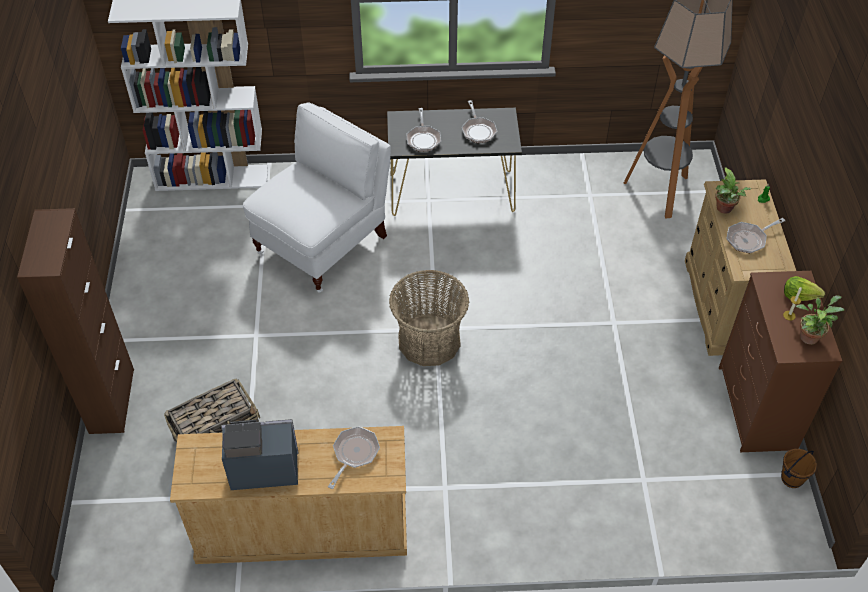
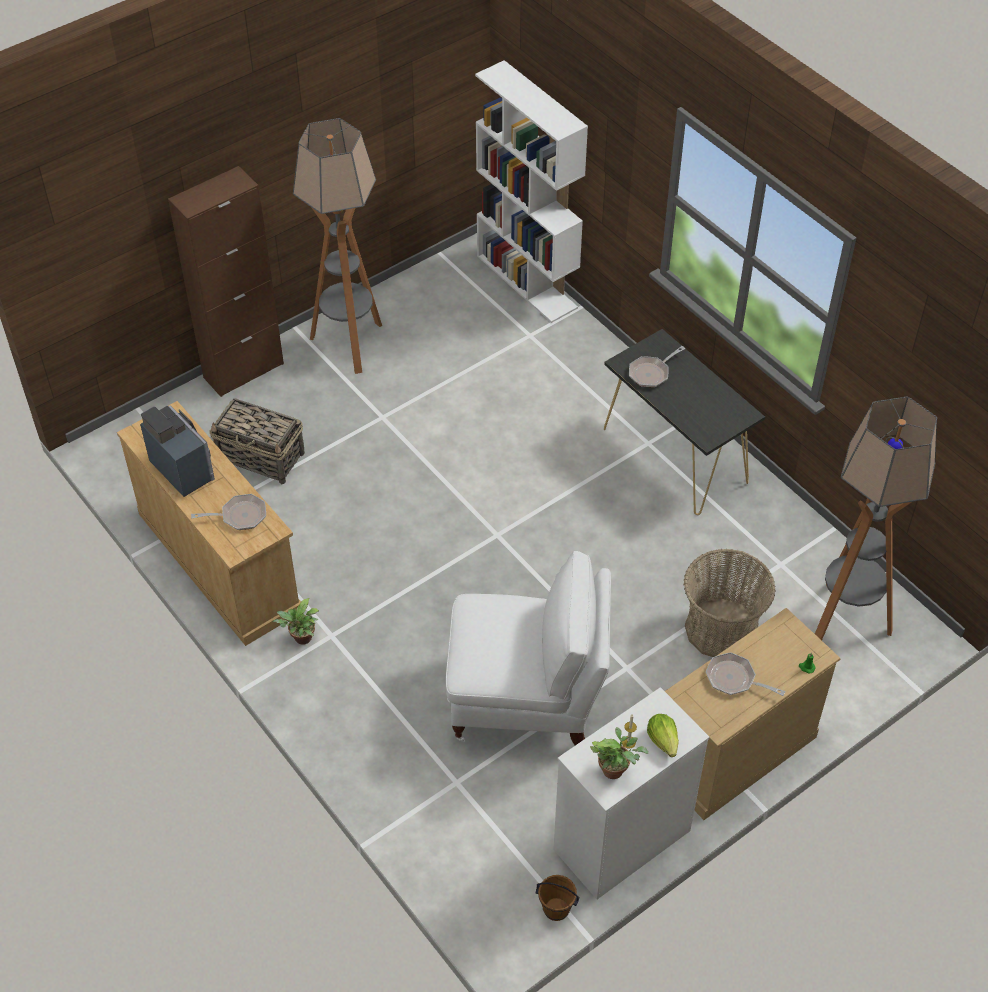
camera: 55 degrees right, 0 degrees up
(160, 315) = (349, 344): none -> floor lamp
(323, 243) = (523, 400): white chair -> white chair (526, 700)
(429, 340) = (479, 537): basket -> basket (721, 629)
(478, 130) = (703, 406): frying pan -> none
(725, 209) = (759, 641): potted plant -> potted plant (301, 639)
(757, 408) = (621, 841): brown dresser -> white dresser

